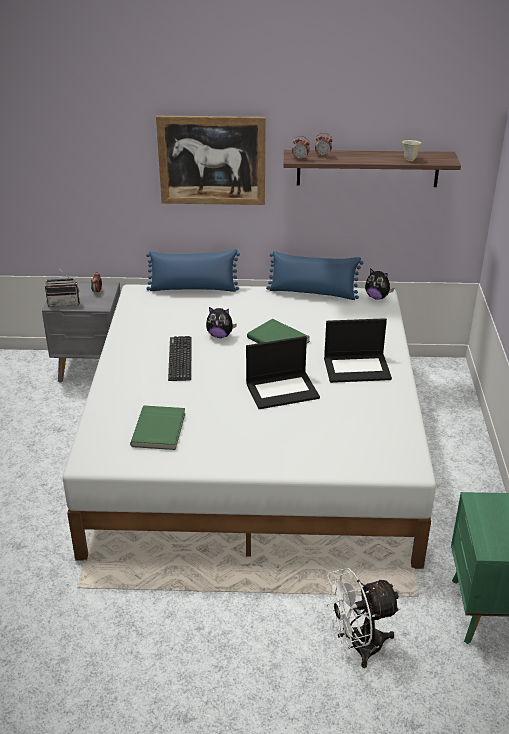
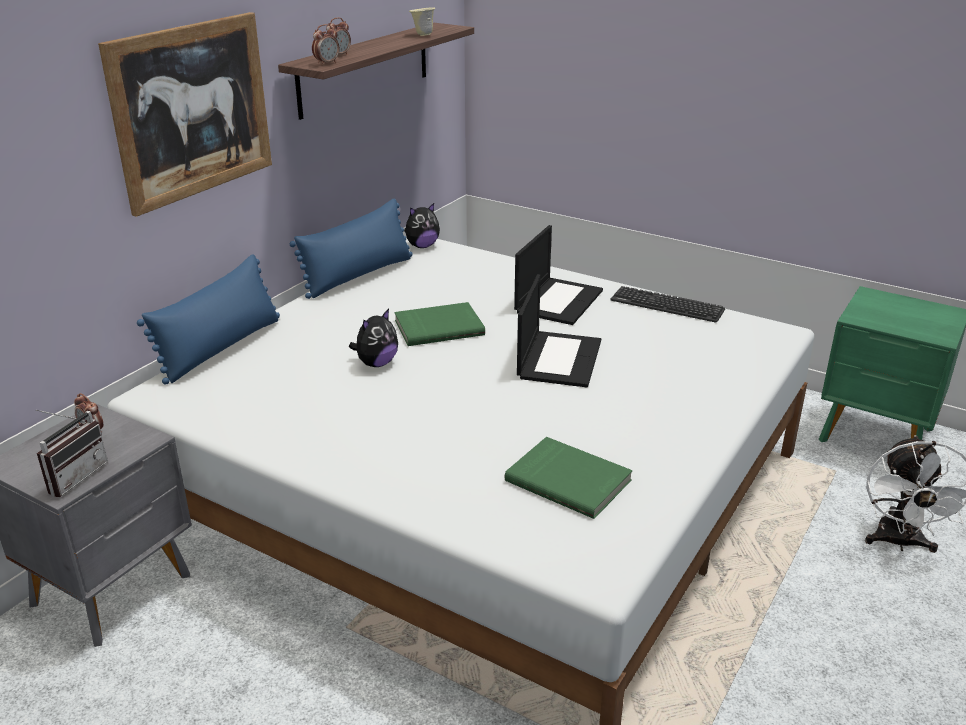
camera: 60 degrees left, 5 degrees down
(180, 359) = (398, 411): keyboard -> keyboard (667, 305)

